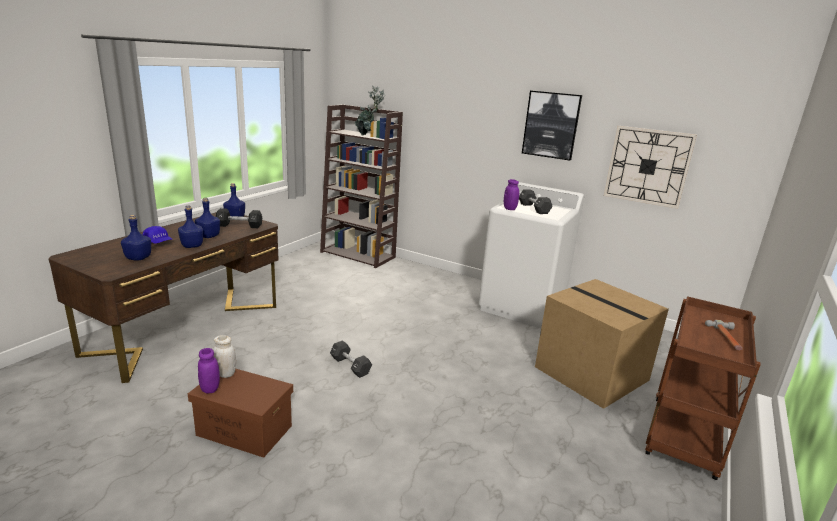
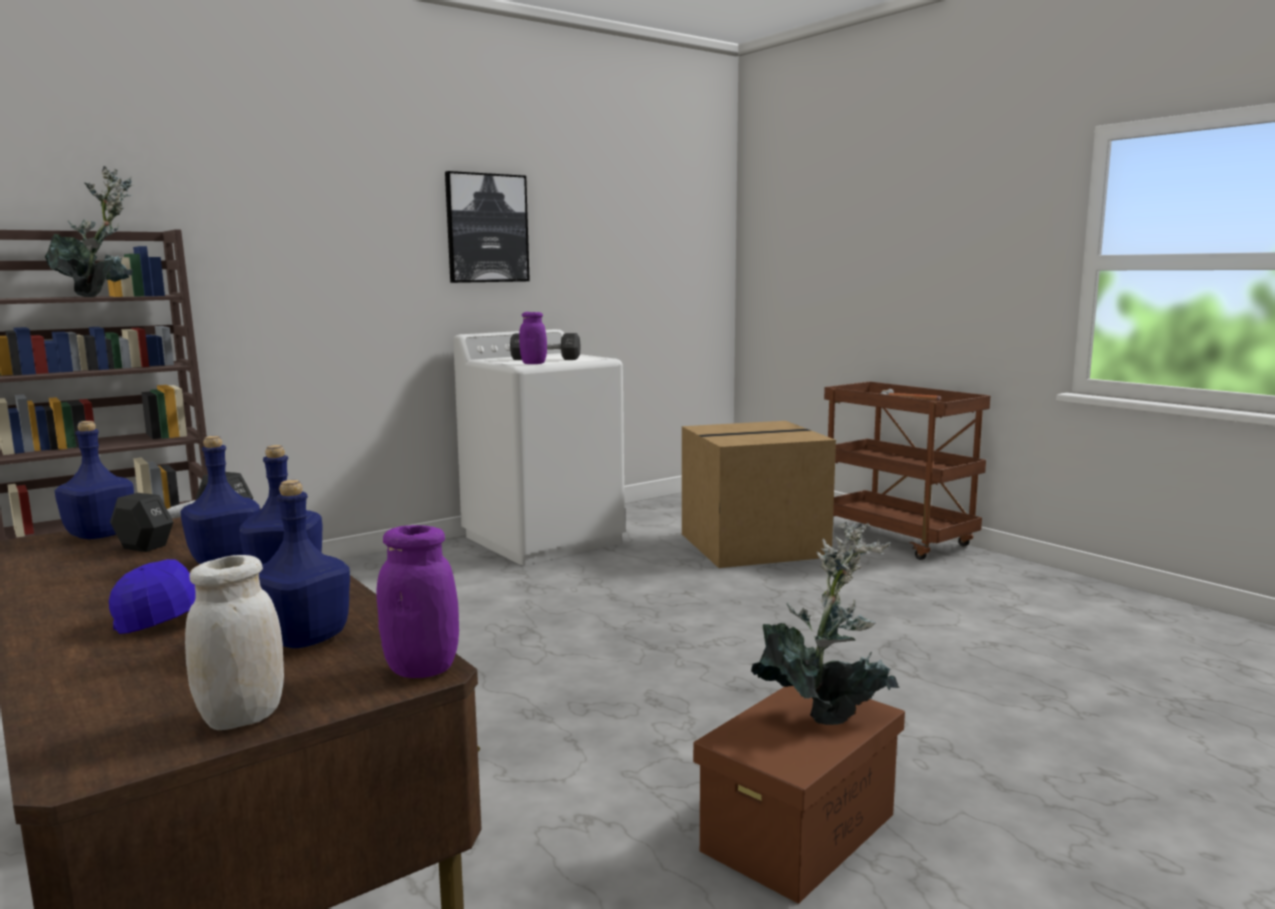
camera: 65 degrees left, 10 degrees down
(210, 389) = (794, 759): purple jar -> purple jar (421, 669)
(225, 374) = (736, 740): white jar -> white jar (242, 717)
(253, 393) = (826, 713): none -> potted plant
(350, 366) = (624, 693): black dumbbell -> none
(648, 166) = (620, 272): wall clock -> none

